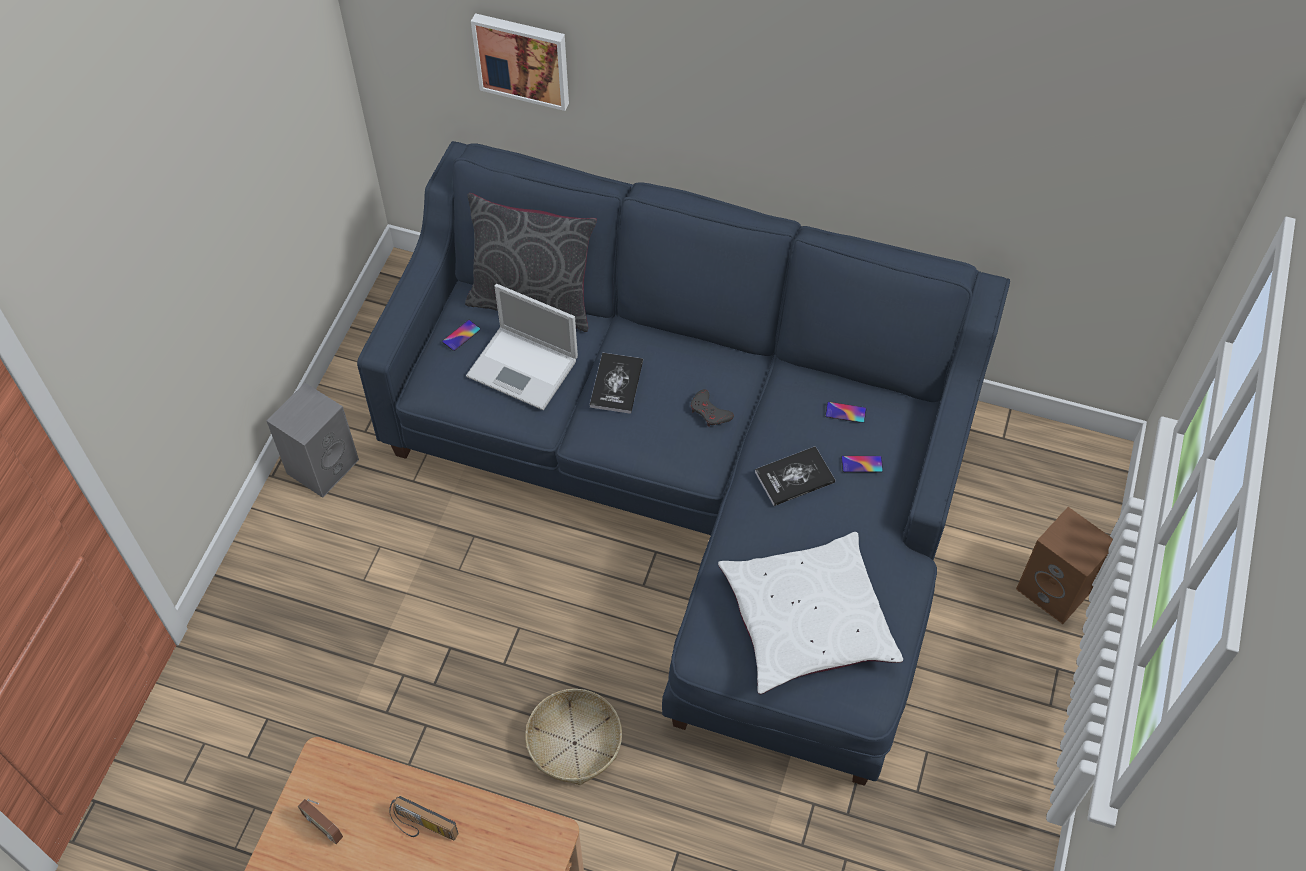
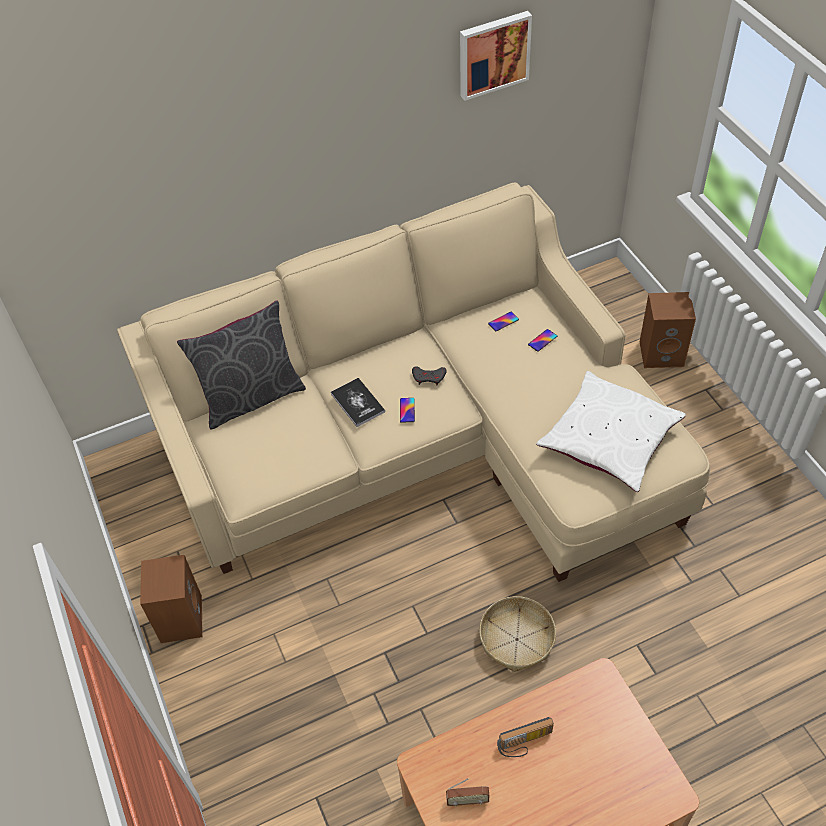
camera: 40 degrees left, 5 degrees down
(323, 465) = (180, 618): grey speaker -> brown speaker
(461, 335) = (229, 448): phone -> phone (407, 410)
(523, 59) = (154, 225): picture -> picture (493, 54)
(524, 368) = (292, 436): laptop -> none
(700, 483) = (426, 444): blue sofa -> beige sofa
(794, 477) = (516, 373): book -> none

